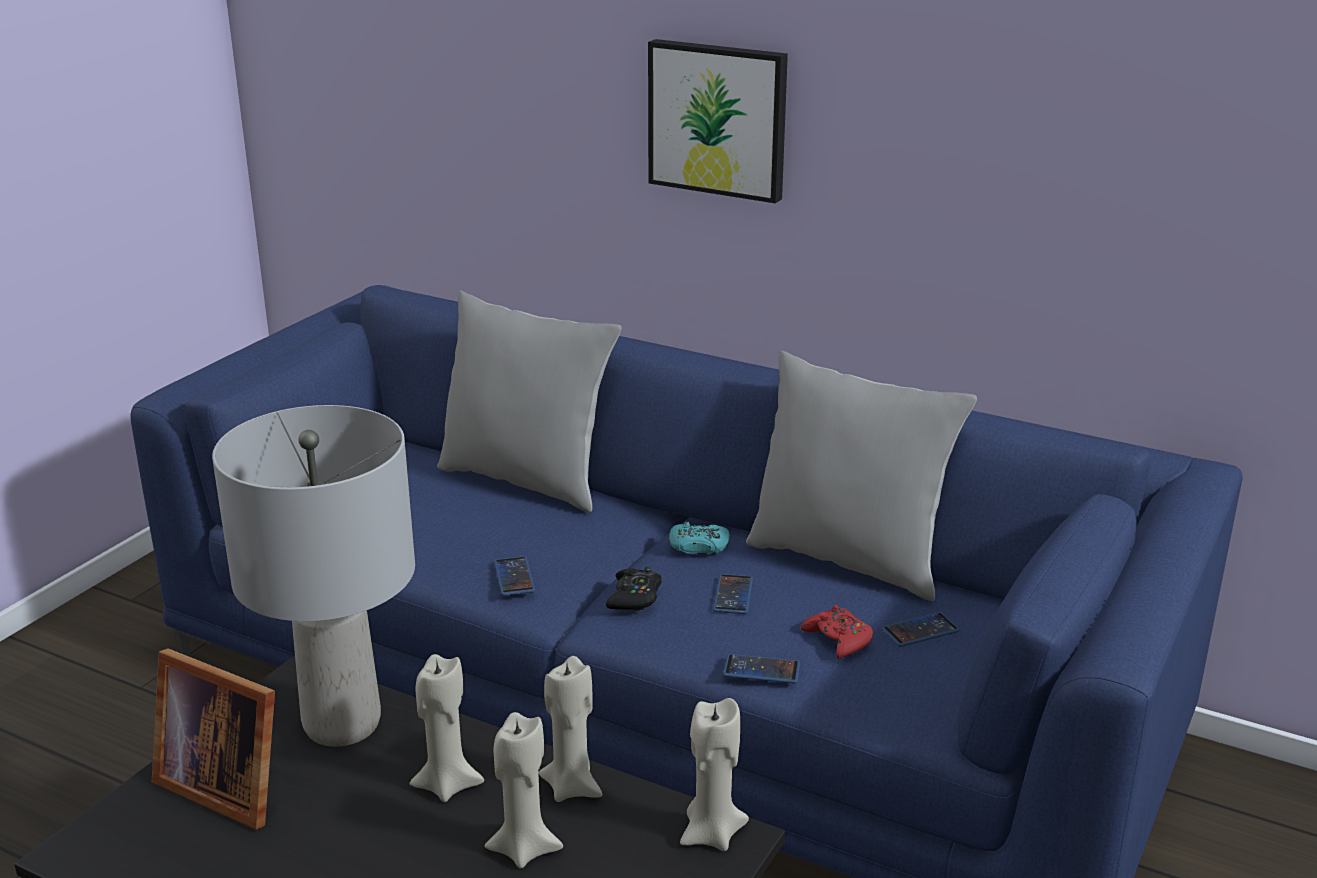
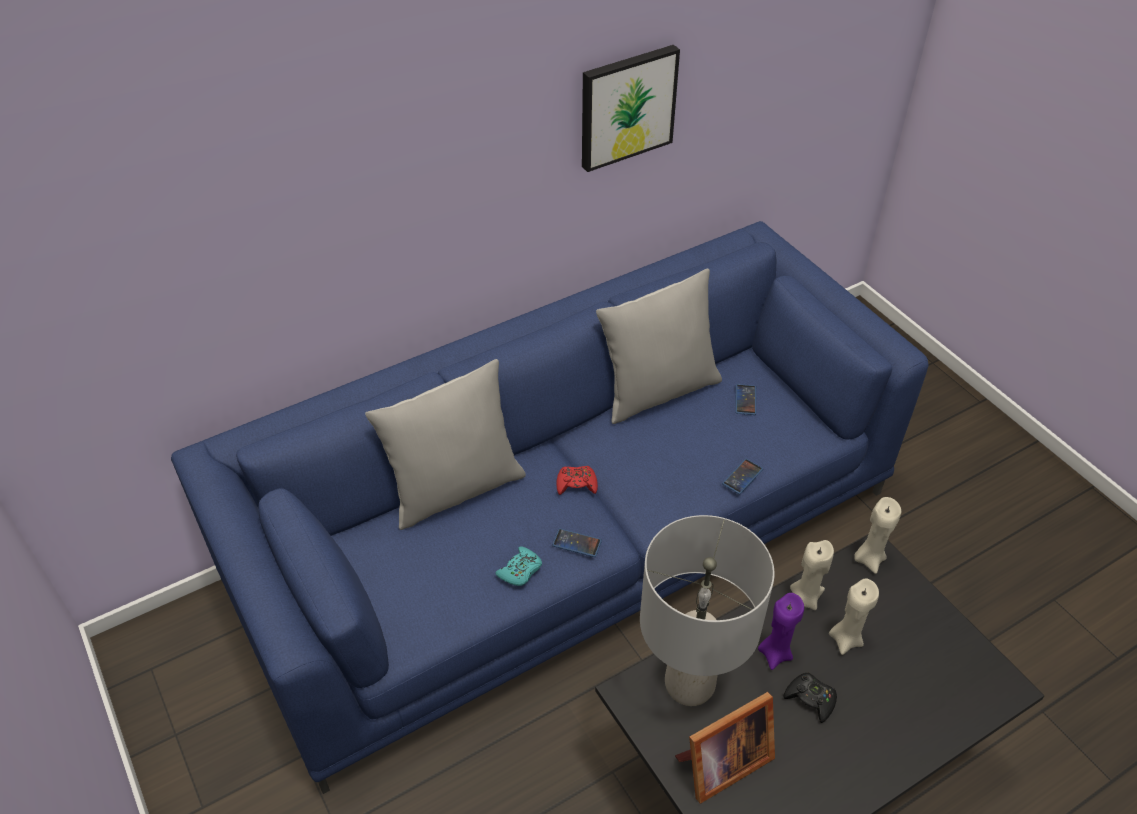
camera: 60 degrees left, 20 degrees up
(447, 785) = (775, 653): beige candle -> purple candle
(634, 597) = (638, 497): black game controller -> black game controller (810, 699)
(698, 546) = (601, 445): turquoise game controller -> turquoise game controller (520, 570)
(718, 119) = (453, 187): picture -> picture (626, 106)
(733, 595) = (665, 454): phone -> none
(838, 639) = (735, 434): red game controller -> red game controller (576, 484)

